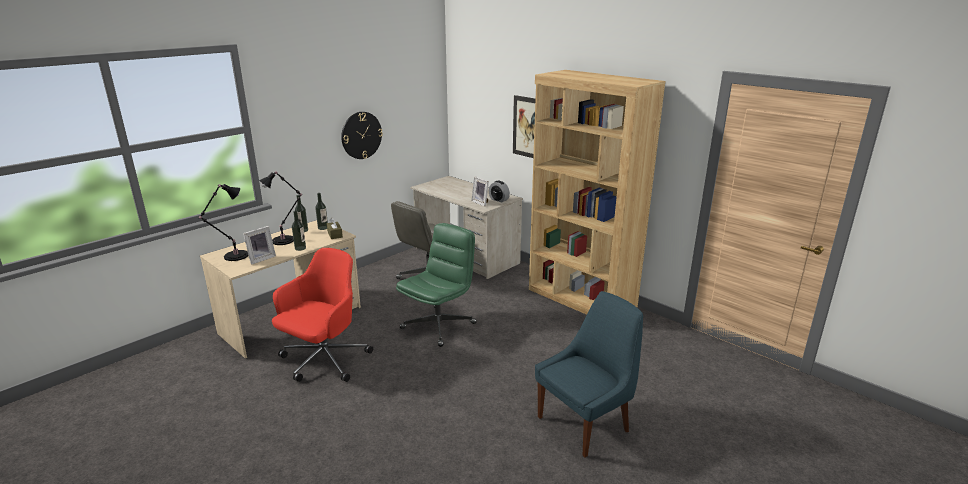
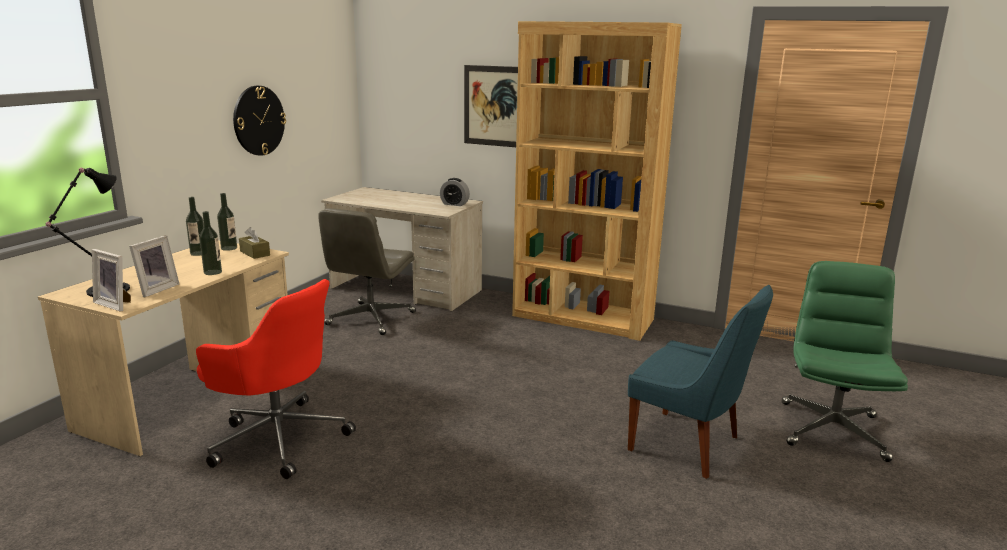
camera: 20 degrees left, 5 degrees down
(285, 240) = (178, 266): black table lamp -> none
(324, 361) = (278, 437): red office chair -> red office chair turned 105 degrees clockwise
(439, 325) = (422, 370): green office chair -> green office chair (831, 429)
(481, 203) = (435, 208): picture frame -> picture frame (116, 304)
(585, 423) = (688, 445): blue chair -> blue chair turned 90 degrees clockwise

